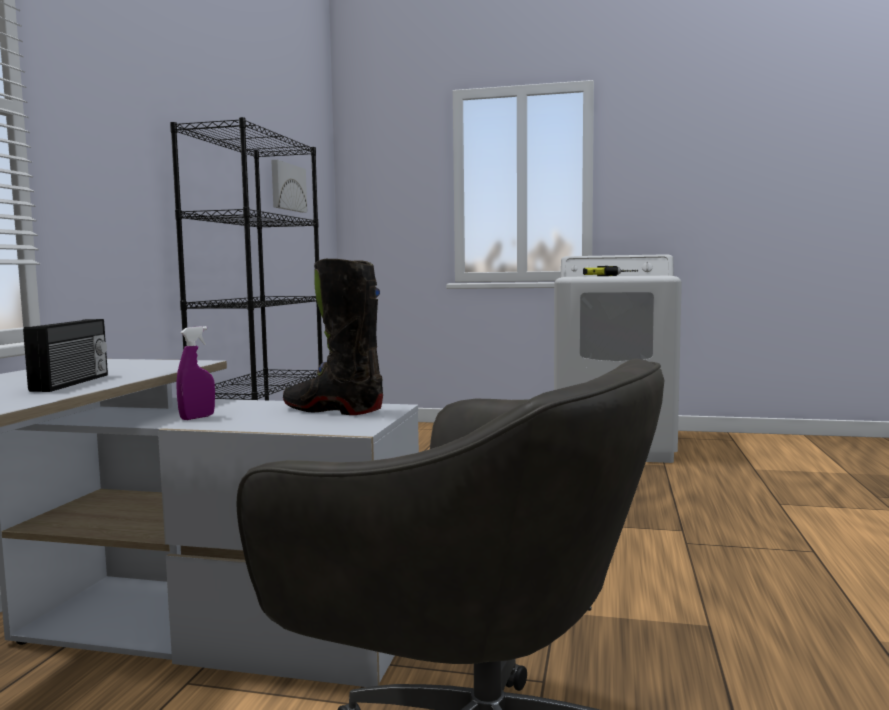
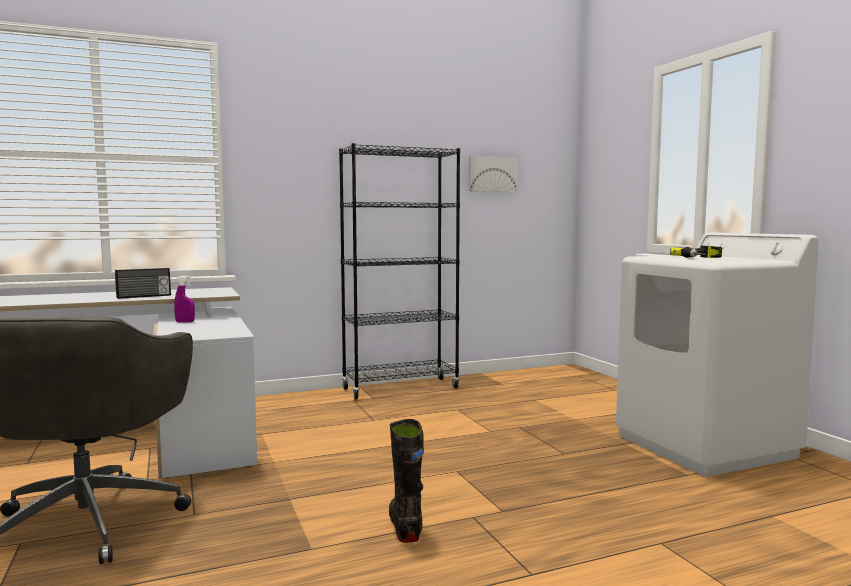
camera: 55 degrees right, 0 degrees up
(333, 410) = (220, 330): black boot -> black boot (405, 526)

